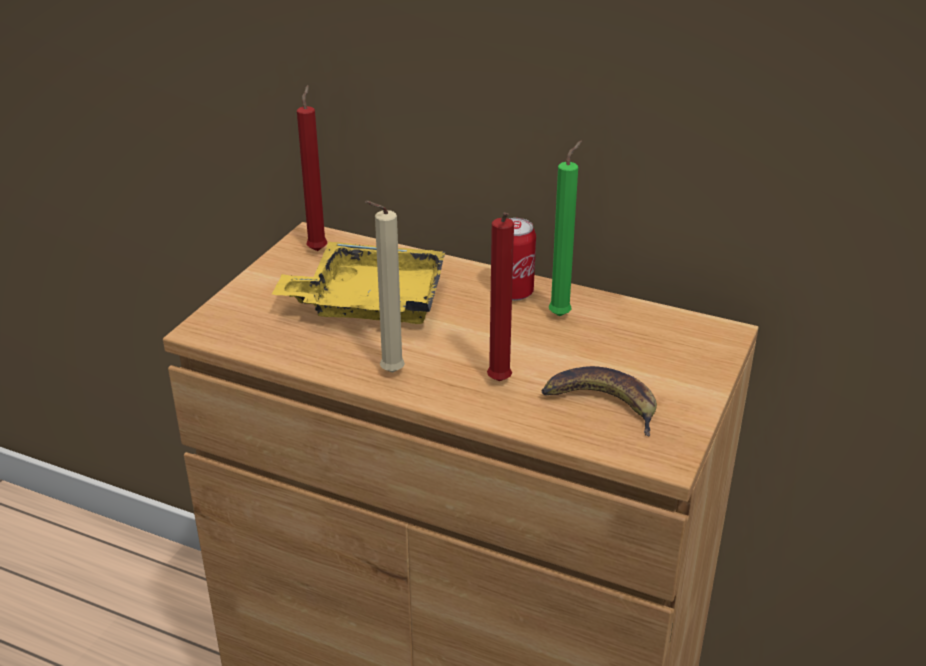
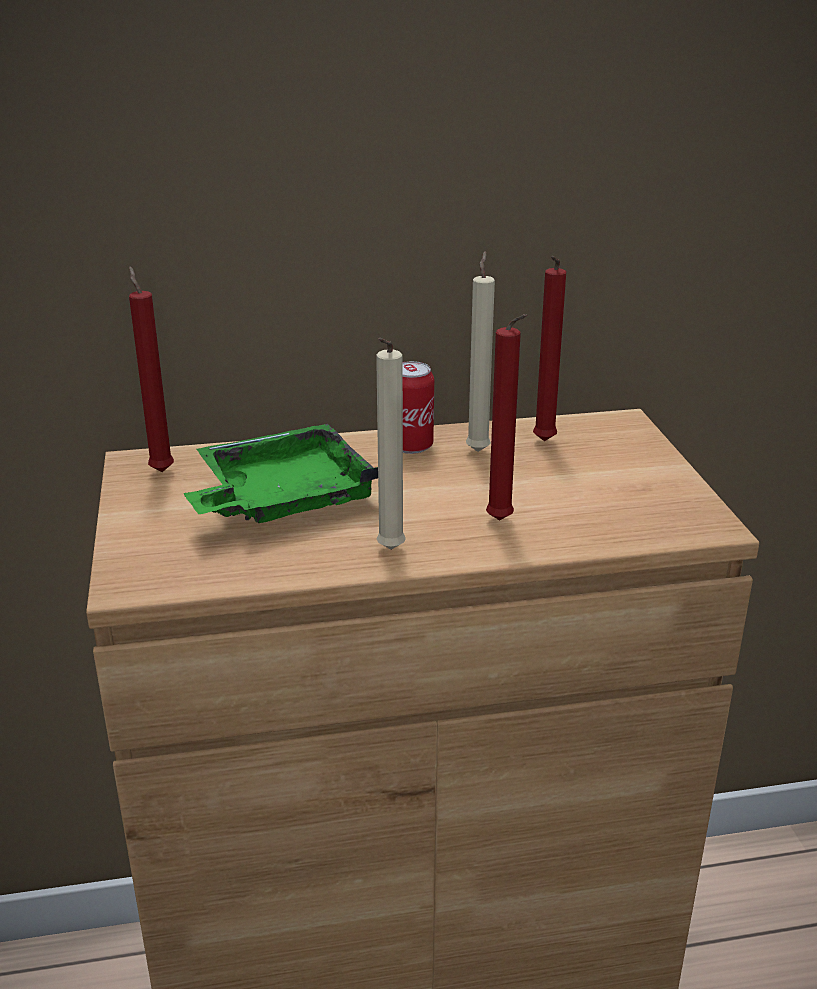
camera: 35 degrees left, 5 degrees down
(369, 302) = (282, 498): yellow tray -> green tray
(562, 314) = (478, 449): green candle -> beige candle
(601, 404) = (608, 506): banana -> none
(623, 327) = (543, 442): none -> red candle

